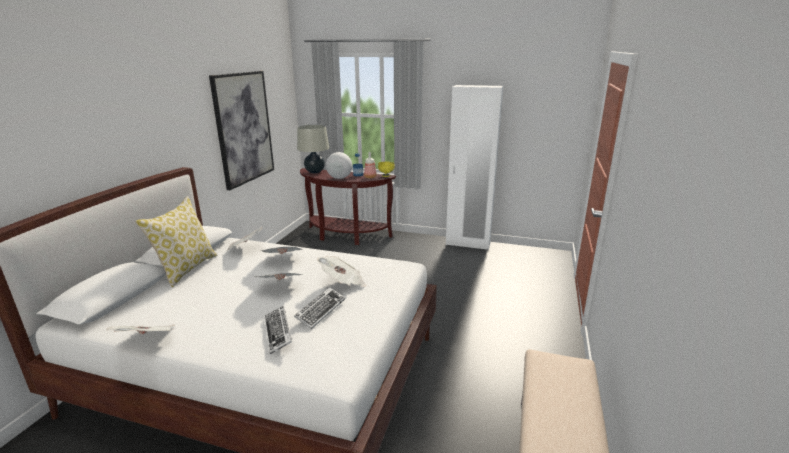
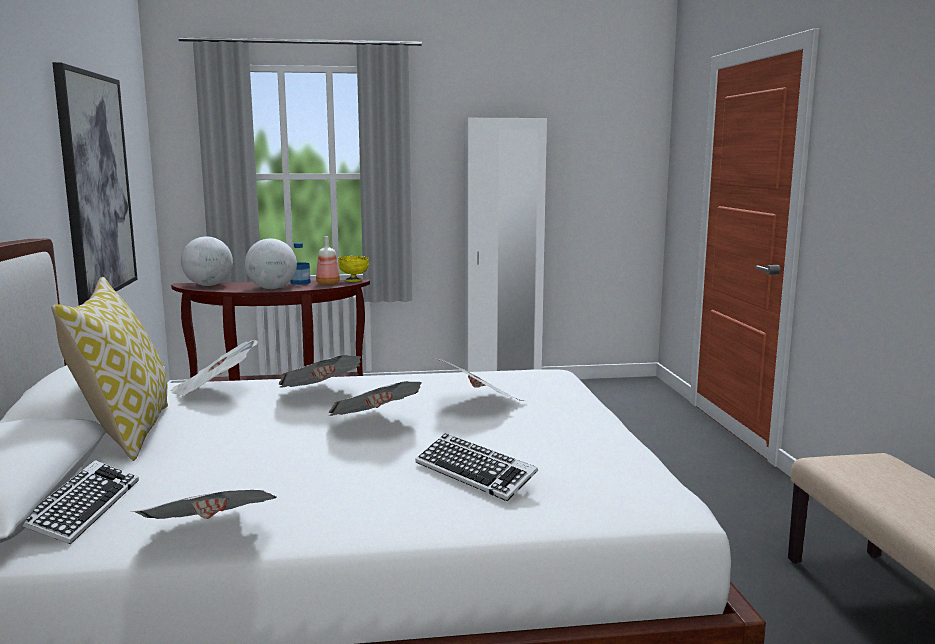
camera: 25 degrees left, 10 degrees down
(315, 172) = (208, 285): beige table lamp -> globe
(320, 310) = (504, 436): keyboard -> keyboard (83, 509)

